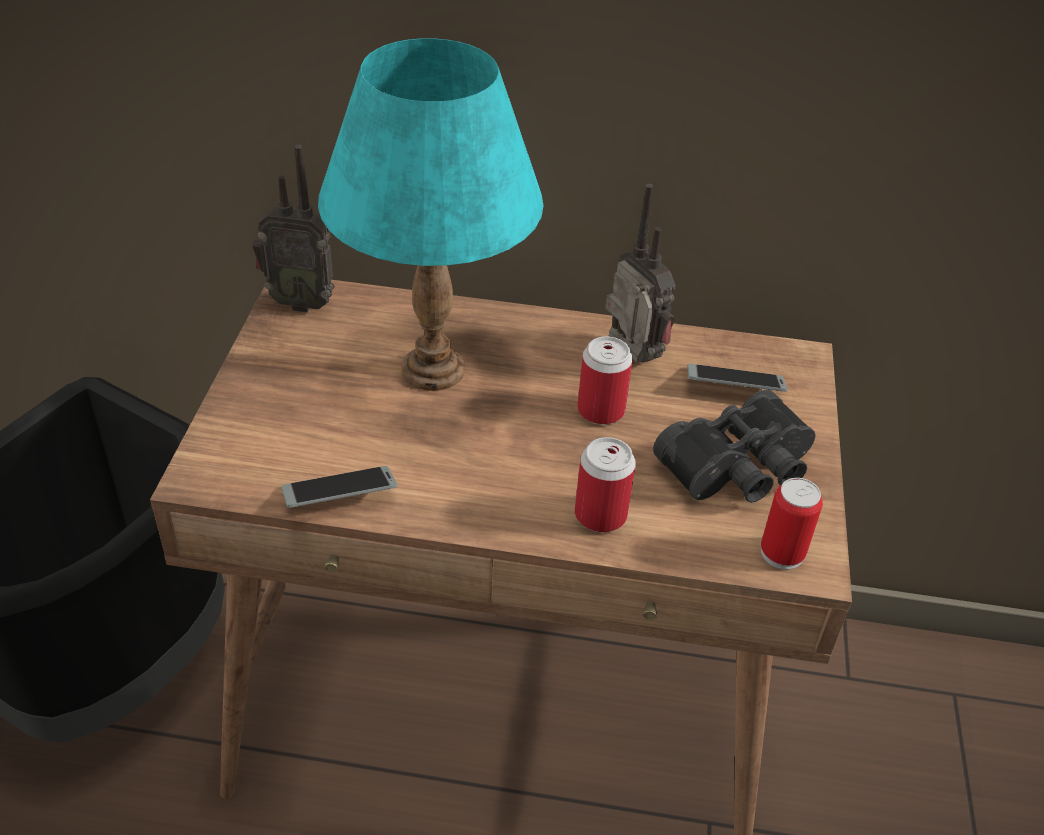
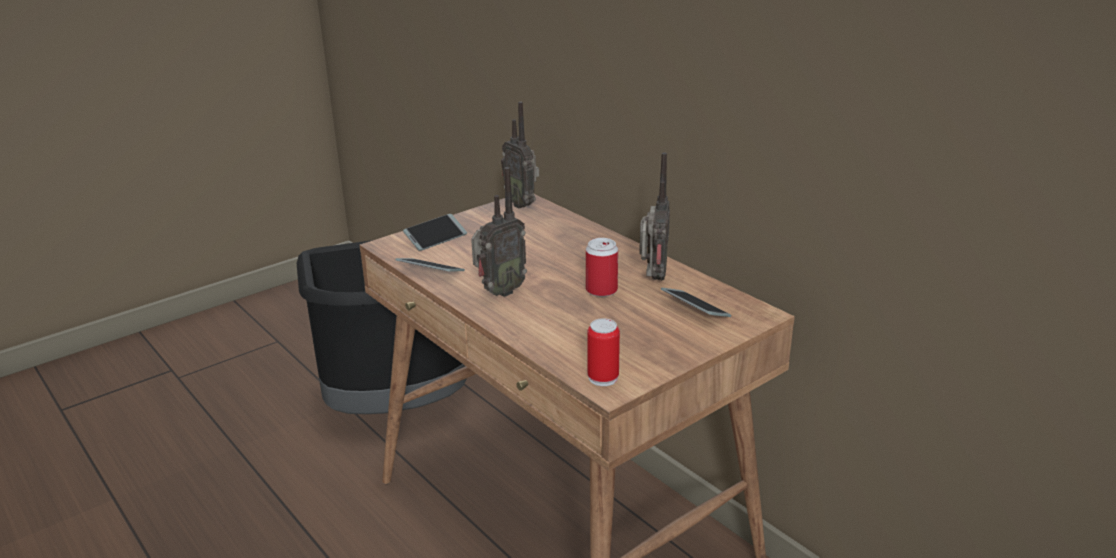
camera: 45 degrees right, 15 degrees down
(260, 426) = (436, 238): none -> phone
(434, 370) = (543, 247): turquoise table lamp -> none
(484, 482) = (499, 292): none -> radio
(600, 515) = (534, 325): can -> none
(740, 470) = (637, 340): black binoculars -> none

